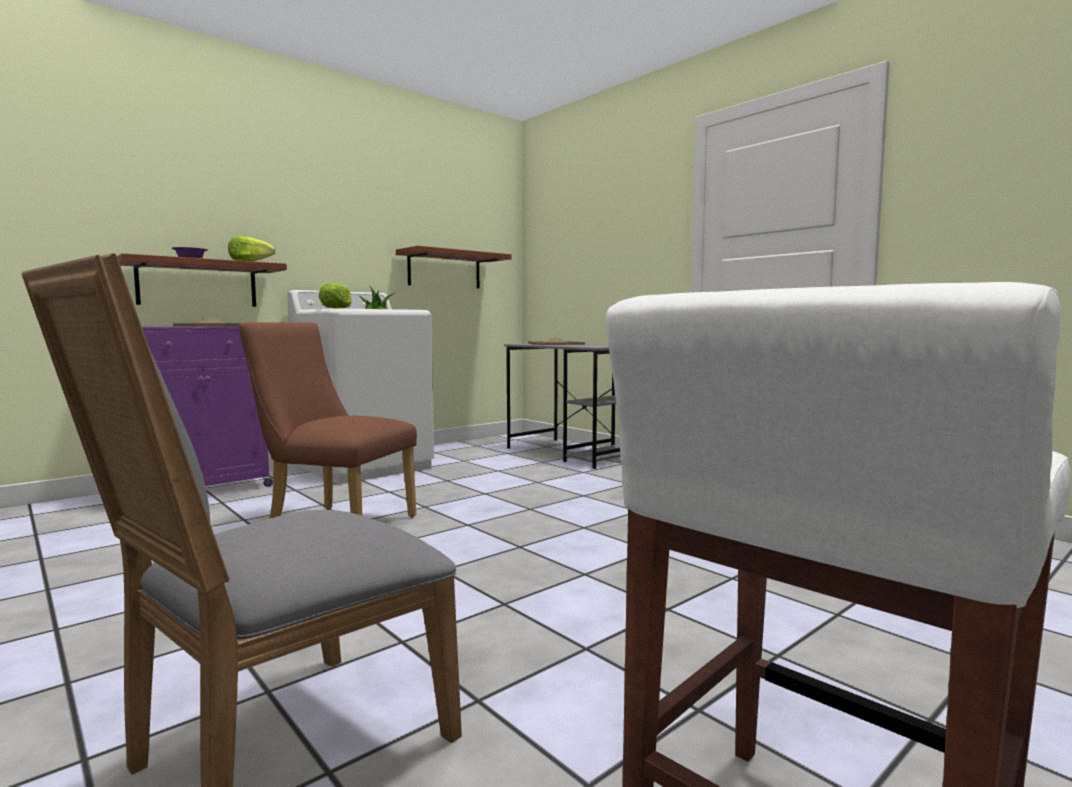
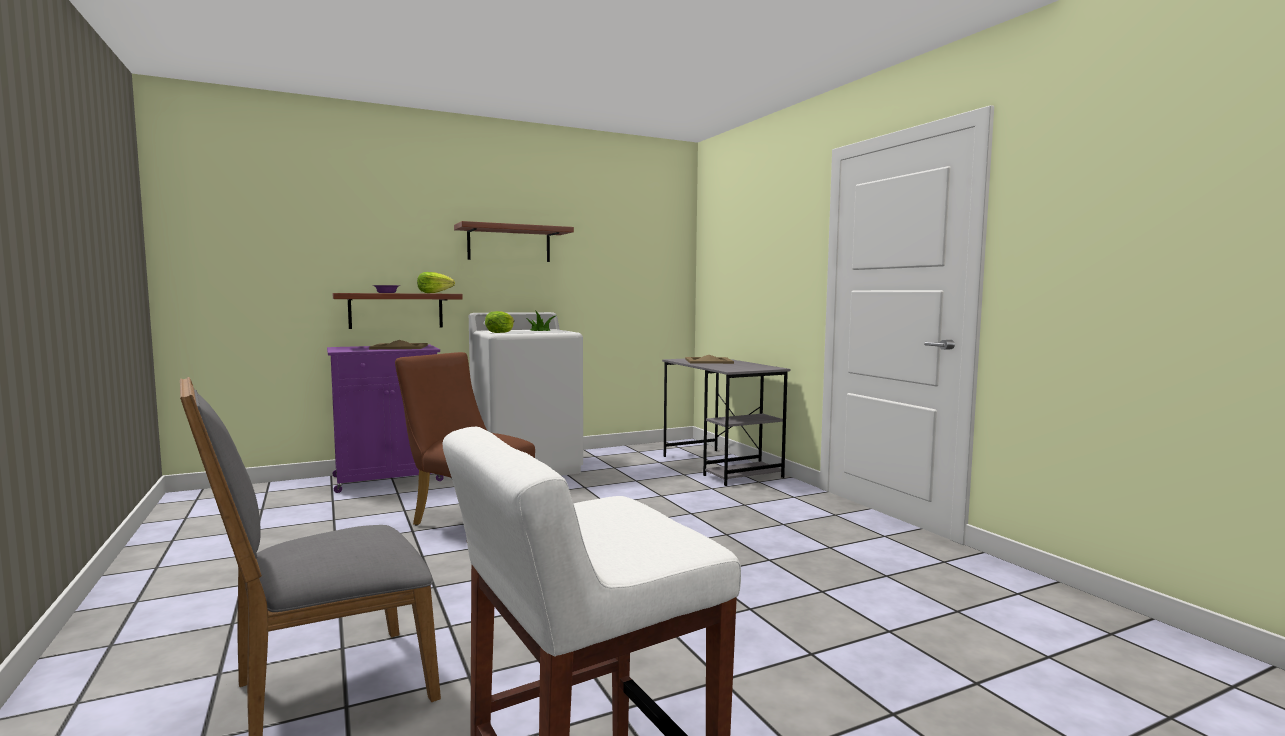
camera: 15 degrees right, 0 degrees up
(444, 270) = (614, 288): shelf -> shelf (509, 244)

